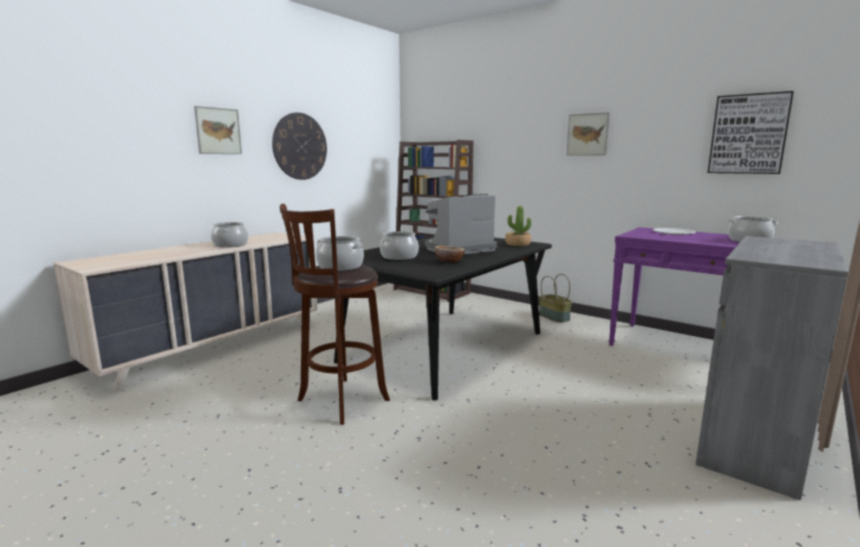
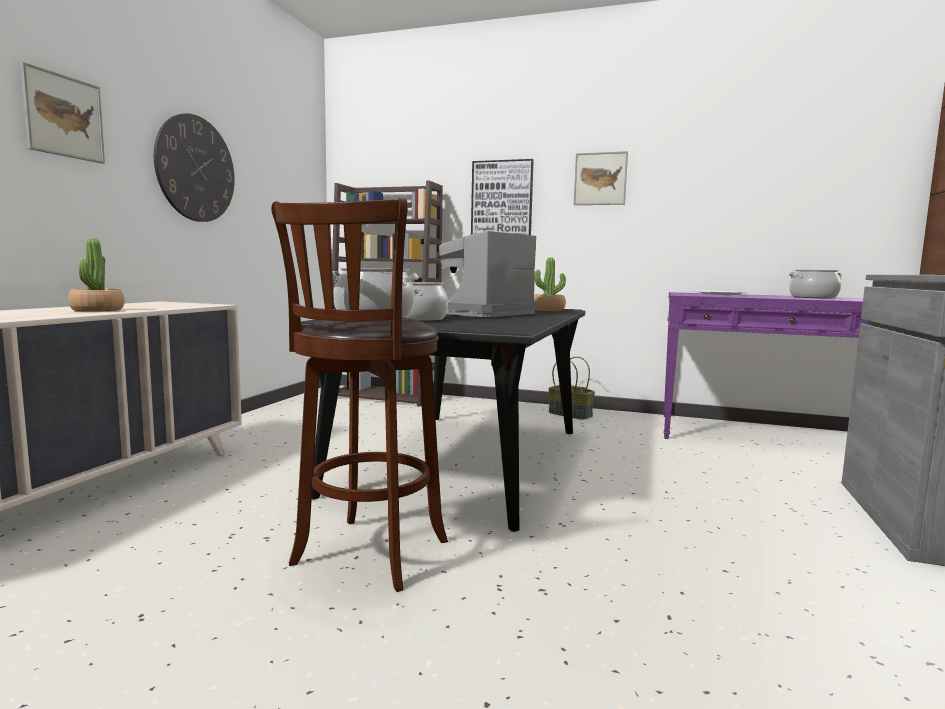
camera: 20 degrees left, 5 degrees down
(230, 245) = (97, 310): cooking pot -> potted plant
(449, 261) = (500, 321): bowl -> none
(748, 134) = (790, 179): picture -> picture (502, 200)

